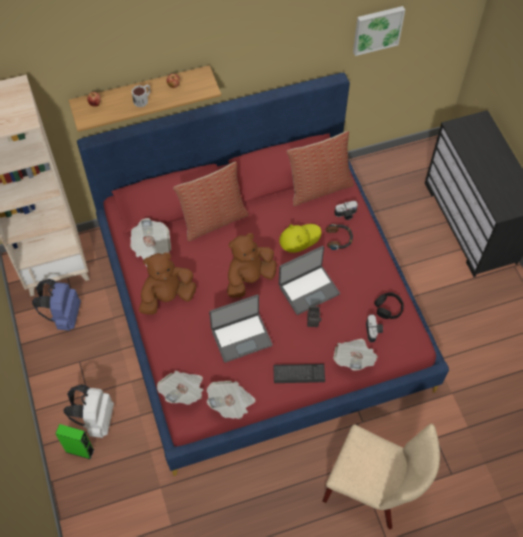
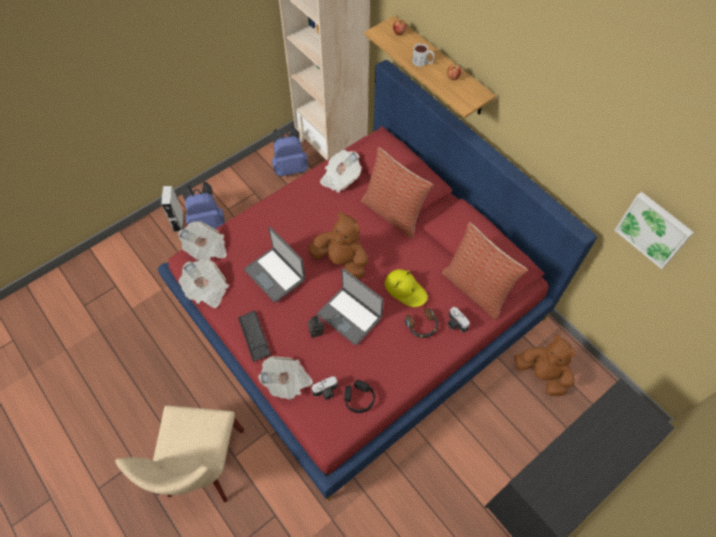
camera: 70 degrees right, 0 degrees up
(80, 450) = (178, 222): green speaker -> grey speaker
(95, 420) = (207, 223): white backpack -> blue backpack
(167, 297) = (297, 206): brown plush toy -> brown plush toy (542, 374)

